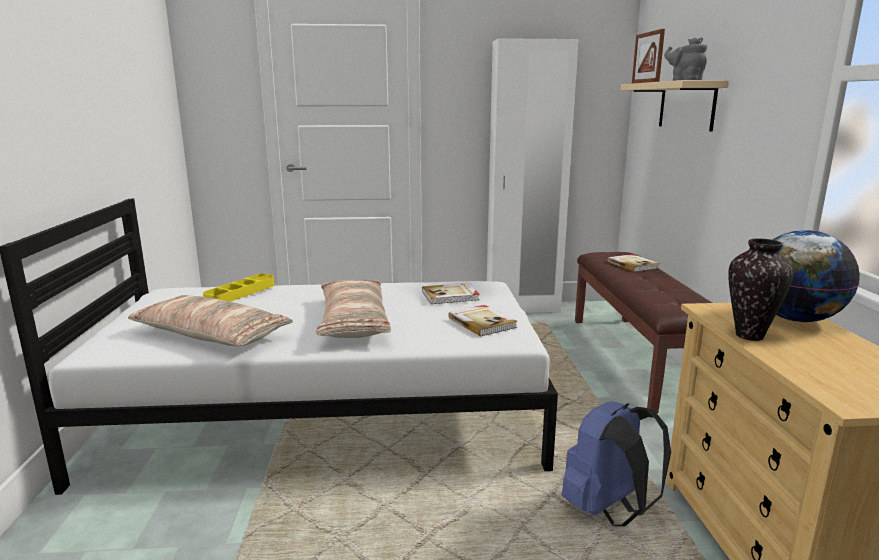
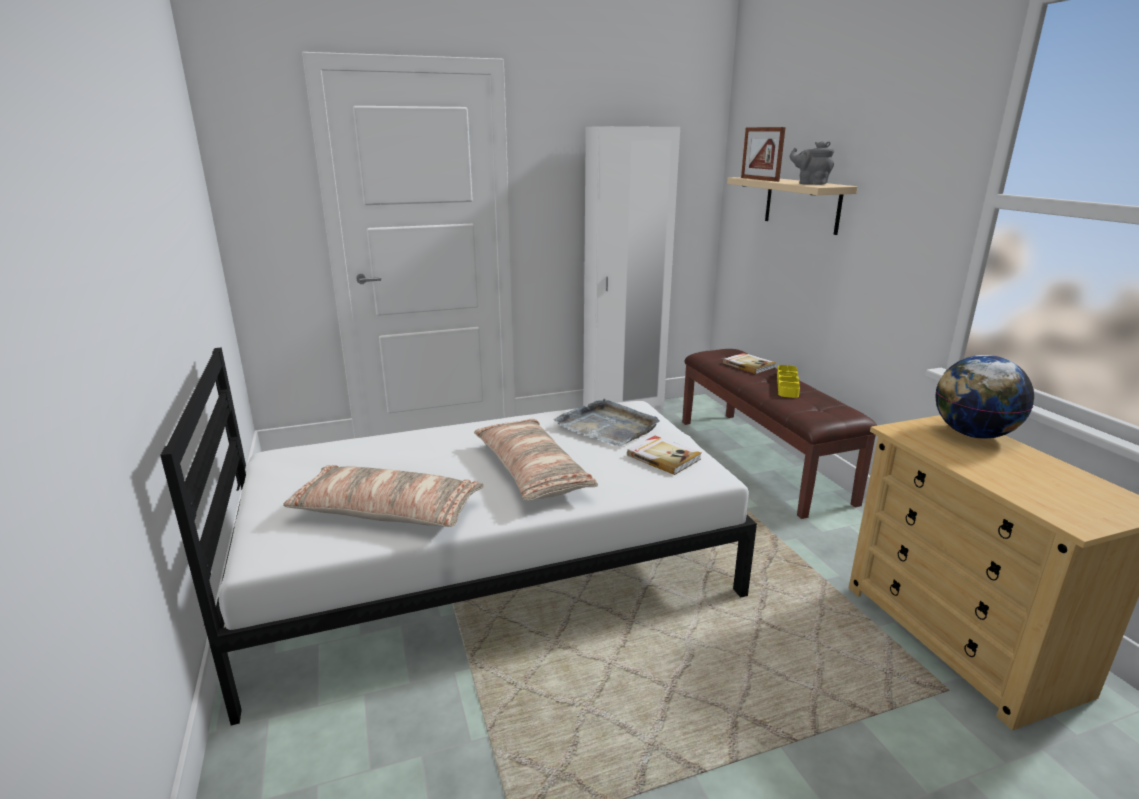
camera: 15 degrees left, 5 degrees up
(240, 293) = (375, 449): yellow tray -> yellow tray (787, 384)
(450, 296) = (608, 426): book -> grey tray
(608, 510) = (815, 627): blue backpack -> none
(750, 336) = (955, 459): vase -> none

